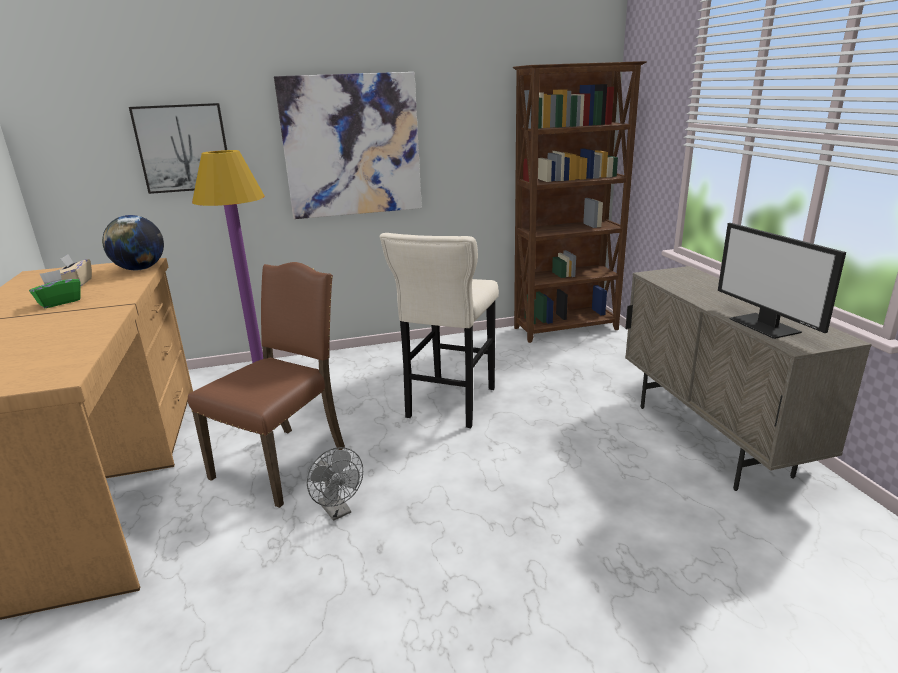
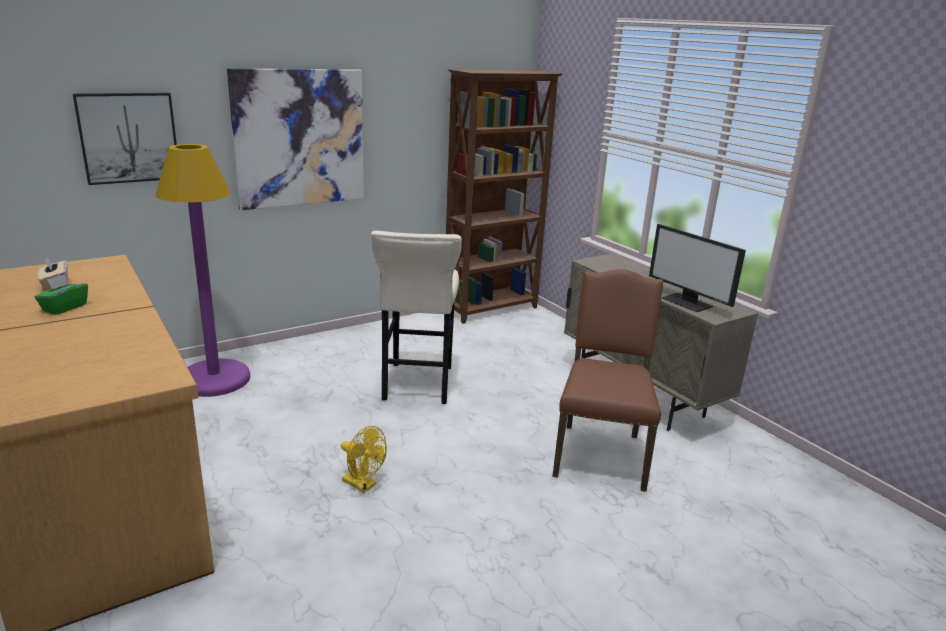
camera: 20 degrees left, 0 degrees up
(140, 269) = (112, 268): globe -> none
(284, 462) = (285, 450): brown chair -> brown chair (600, 453)
(338, 511) = (363, 485): grey fan -> yellow fan

